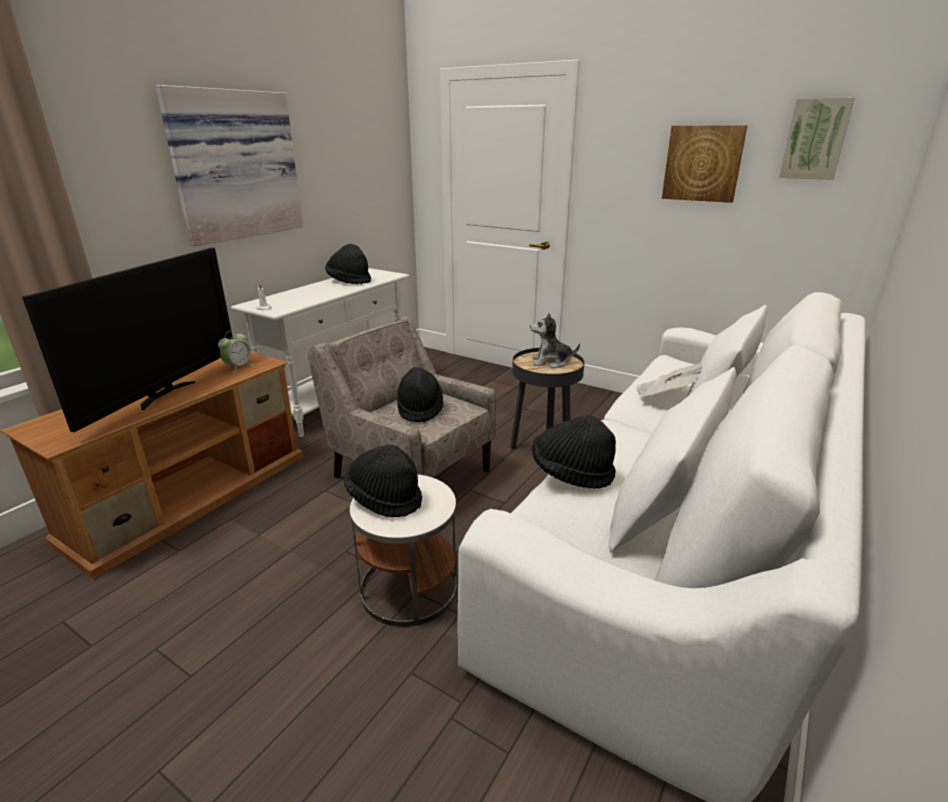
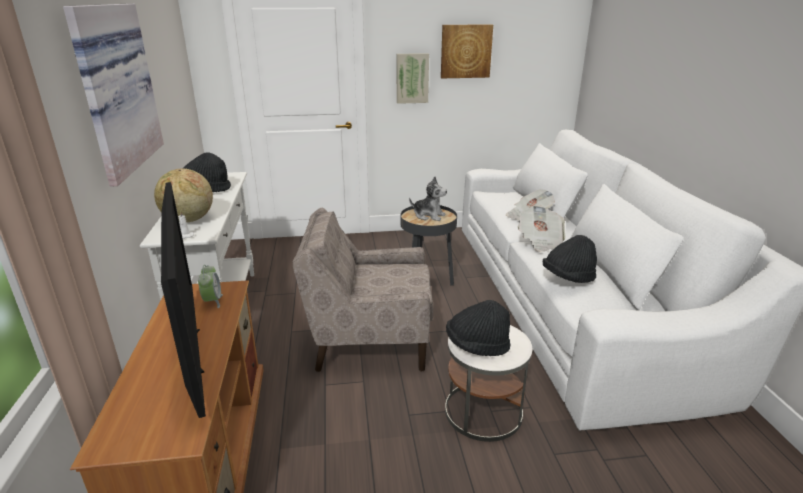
camera: 40 degrees left, 0 degrees up
(290, 298) = (188, 220): none -> globe
(420, 409) = (384, 281): black hat -> none
(551, 362) = (429, 216): plush toy -> plush toy turned 120 degrees counterclockwise
(623, 425) = (540, 241): none -> newspaper
(815, 139) = (532, 33): picture -> picture (412, 78)

